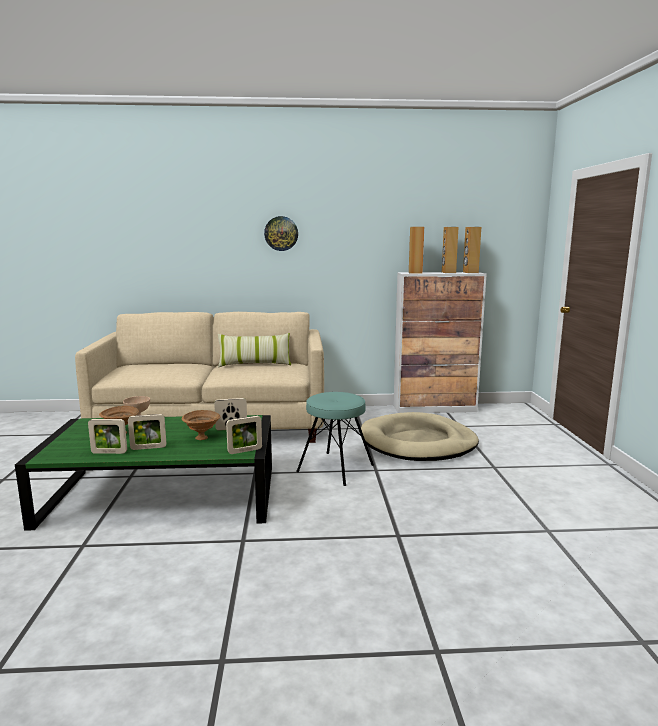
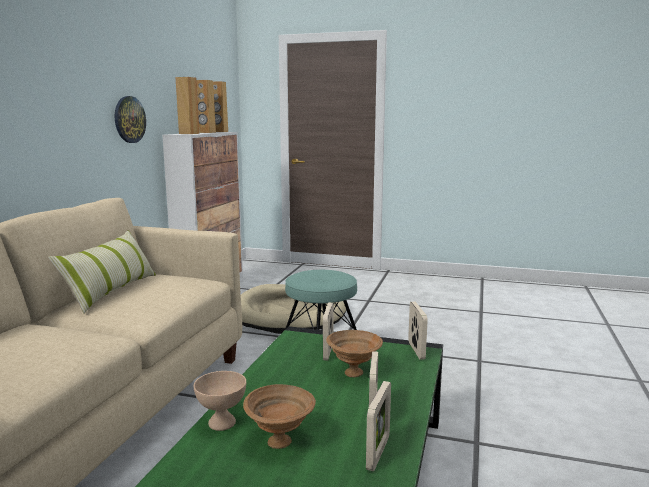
camera: 70 degrees left, 0 degrees up
(281, 233) = (40, 74): wall clock -> wall clock (129, 119)

